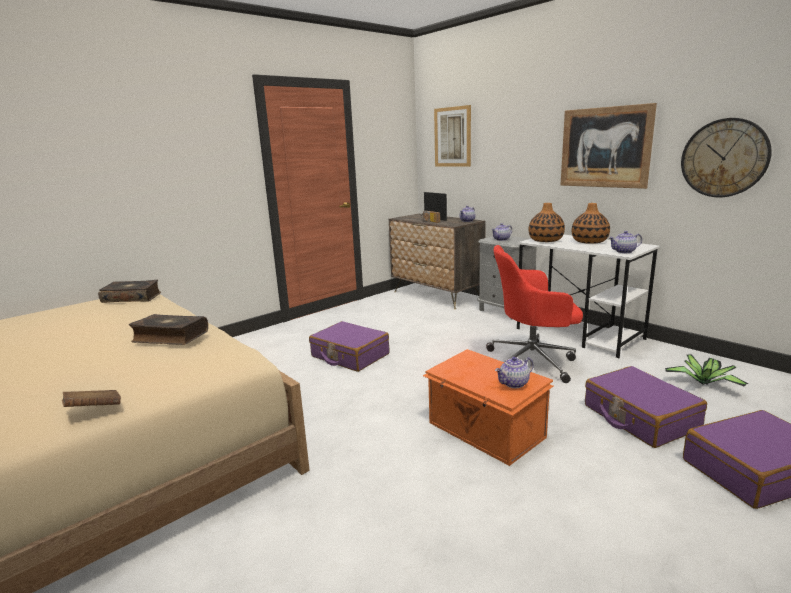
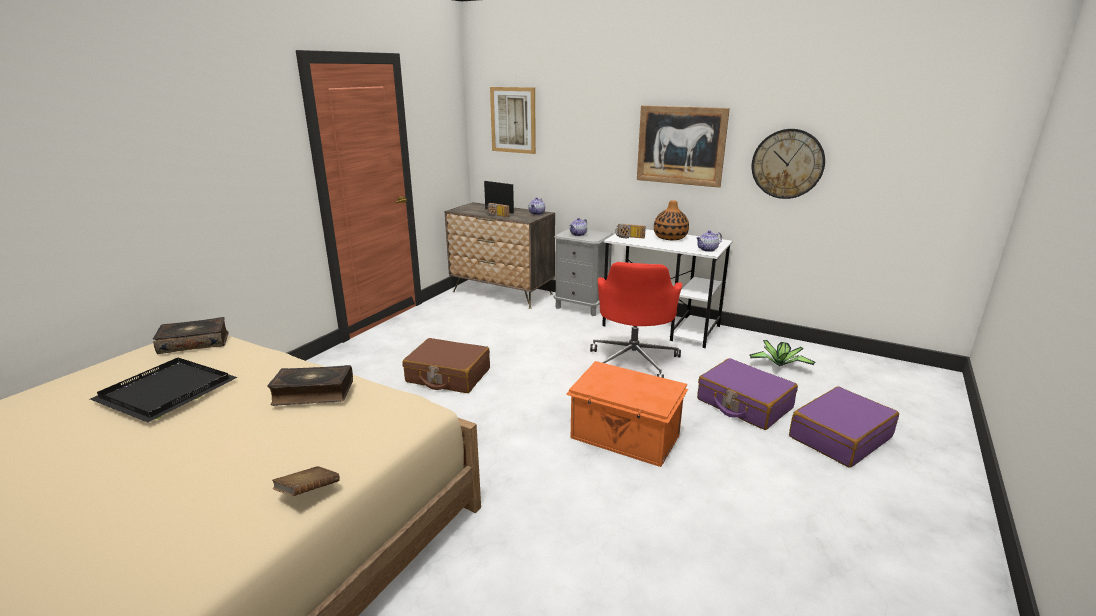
camera: 20 degrees left, 5 degrees up
(82, 326) = (167, 390): none -> black tray
(350, 355) = (448, 376): purple suitcase -> brown suitcase
(514, 384) = (657, 392): teapot -> none
(533, 361) = (634, 360): red office chair -> red office chair turned 60 degrees counterclockwise
(546, 240) = (629, 237): vase -> radio

